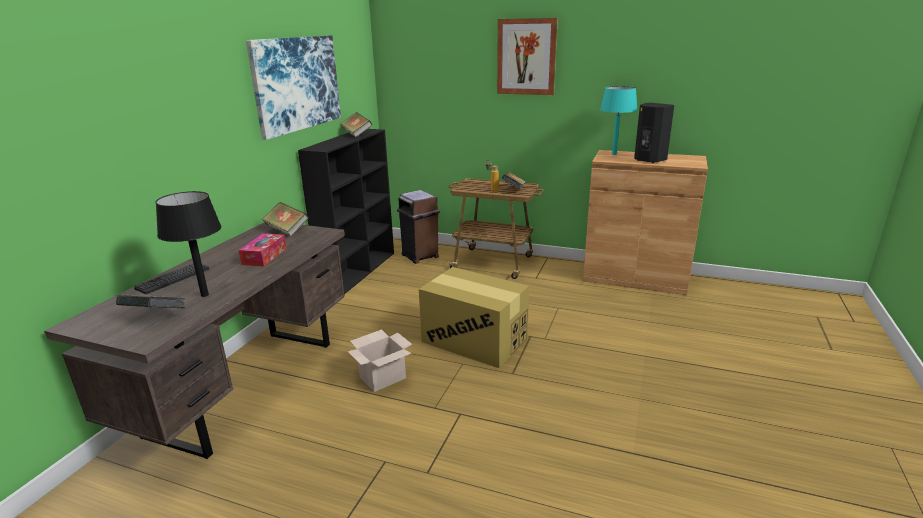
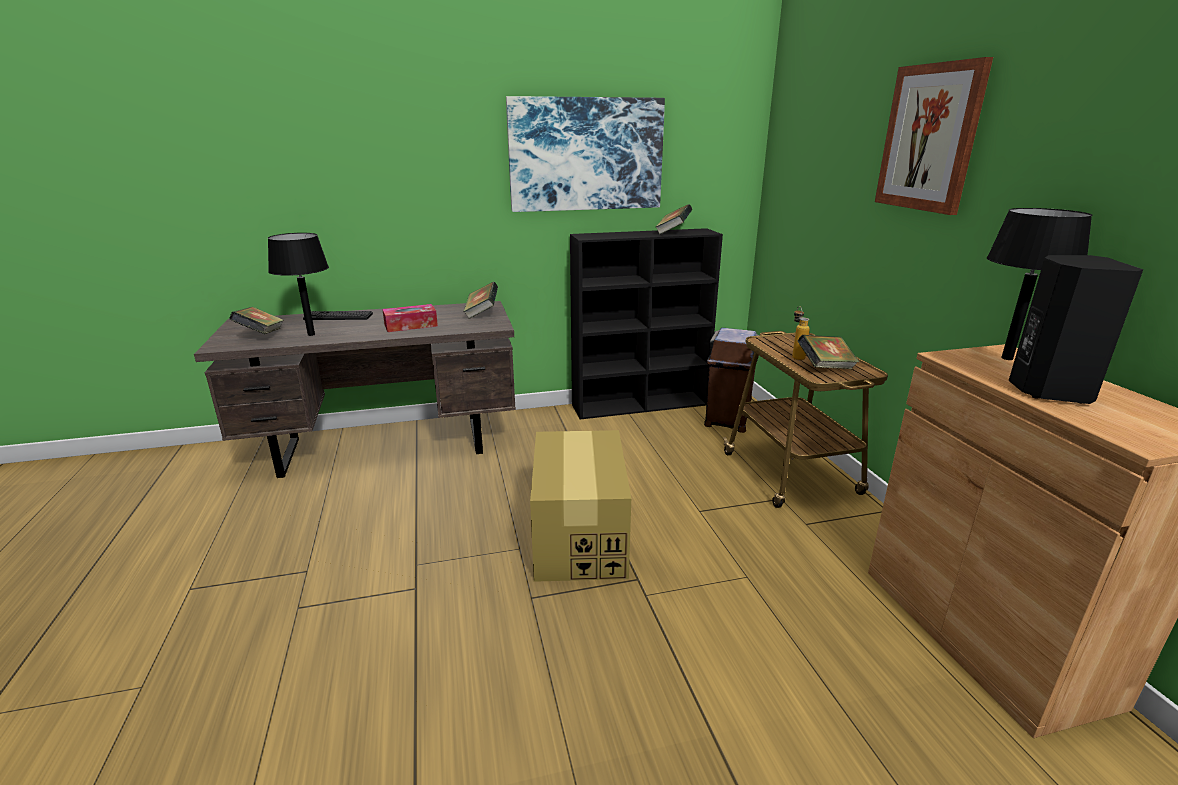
camera: 55 degrees right, 0 degrees up
(383, 377) = (450, 507): cardboard box -> none
(614, 154) = (1006, 358): turquoise table lamp -> black table lamp

